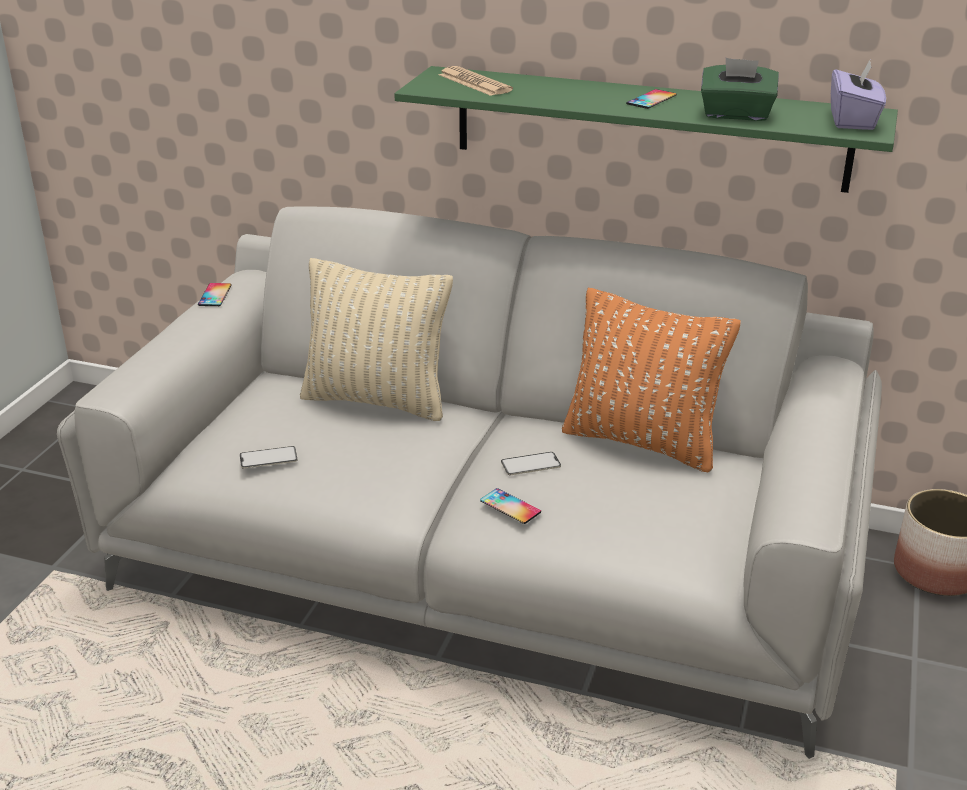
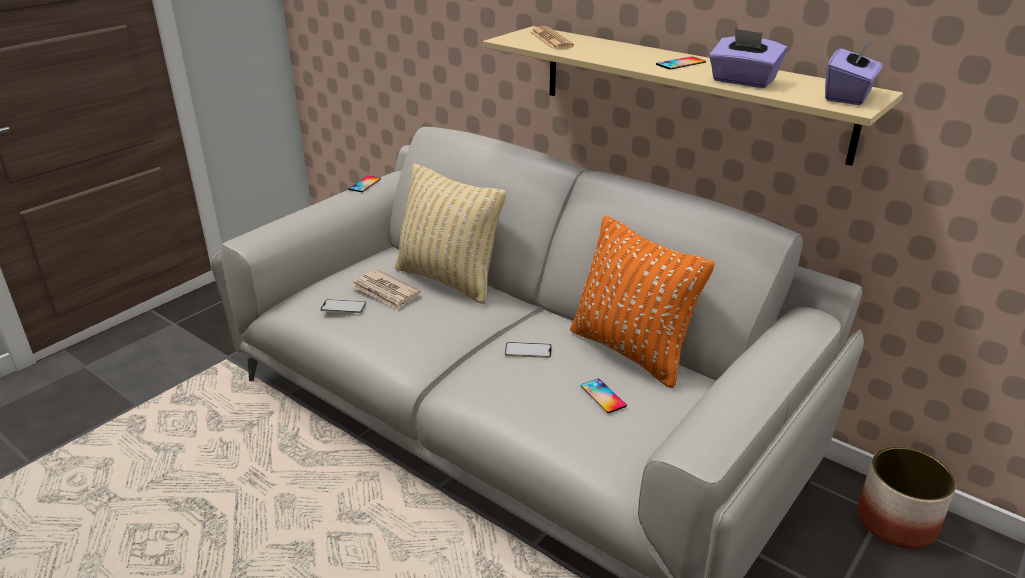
camera: 20 degrees right, 0 degrees up
(311, 430) = (386, 292): none -> newspaper
(510, 506) = (491, 380): phone -> phone (603, 396)
(648, 128) = (689, 91): green shelf -> beige shelf
(736, 115) = (743, 81): green tissue box -> purple tissue box

